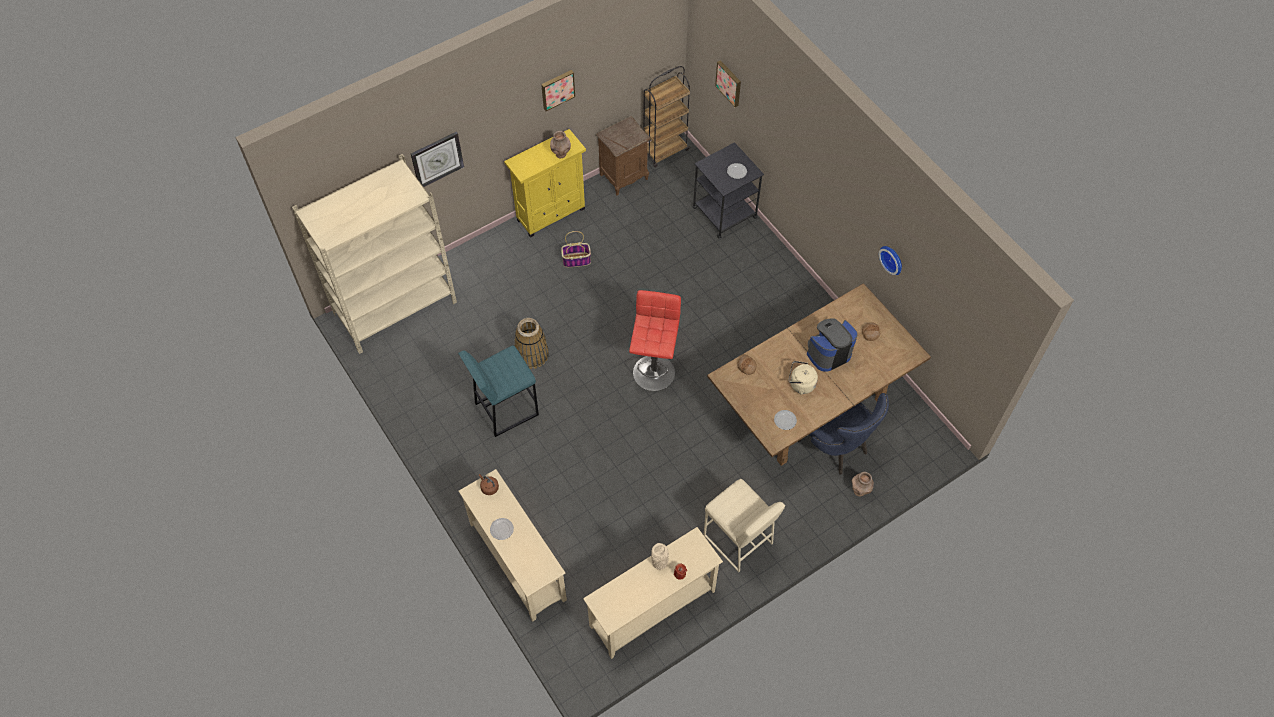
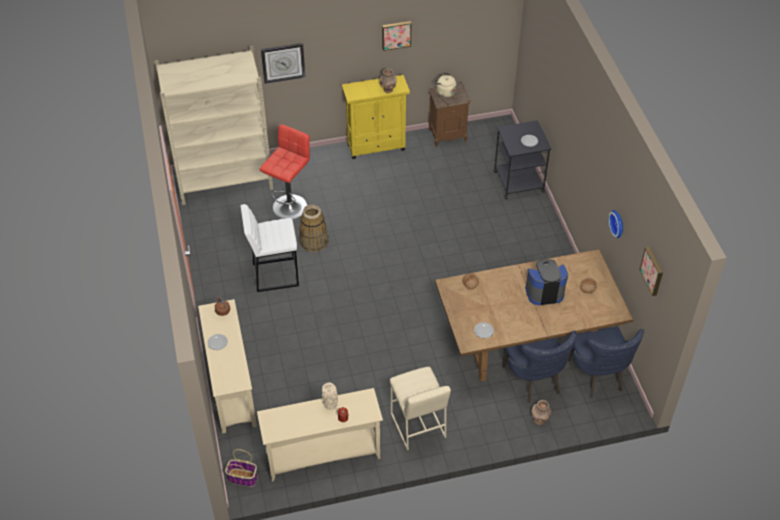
camera: 20 degrees right, 10 degrees down
(505, 410) = (274, 275): turquoise stool -> white stool
(577, 260) = (381, 184): basket -> basket (243, 477)
(654, 372) = (406, 282): red stool -> red stool (290, 207)
(665, 152) = (489, 126): brown cart -> none
(729, 83) = (540, 65): picture -> picture (652, 270)
(800, 384) = (509, 308): beige kettle -> beige kettle (444, 92)
(898, 420) = (598, 376): none -> blue chair

